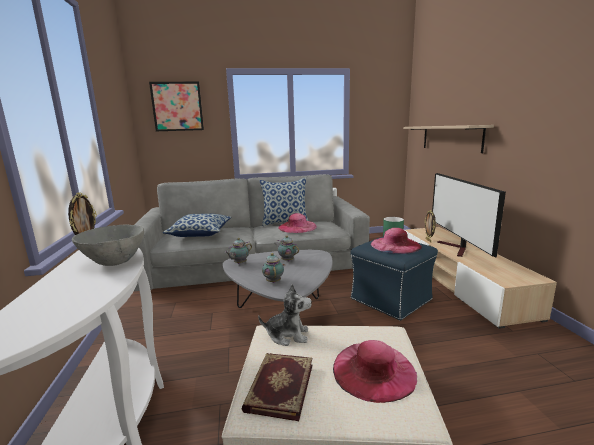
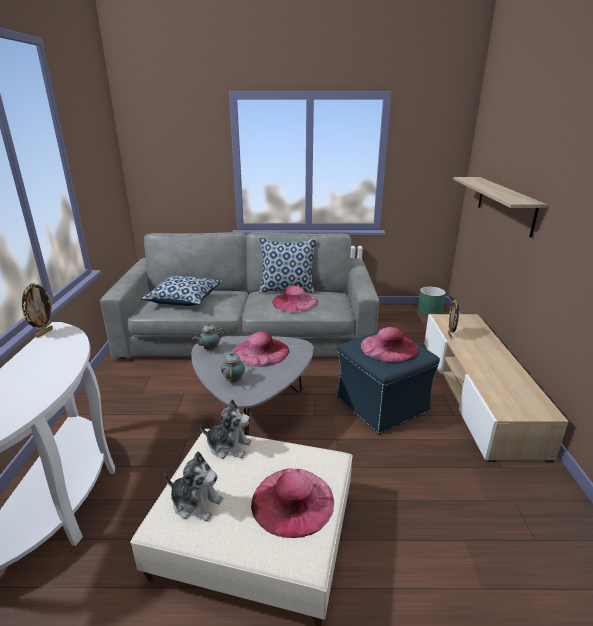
camera: 10 degrees right, 10 degrees up
(114, 262) = (59, 362): grey bowl -> none
(177, 106) = (171, 139): picture -> none
(279, 386) = (196, 502): book -> plush toy
(286, 260) = (261, 351): teapot -> pink hat
(457, 249) = (478, 354): television -> none

